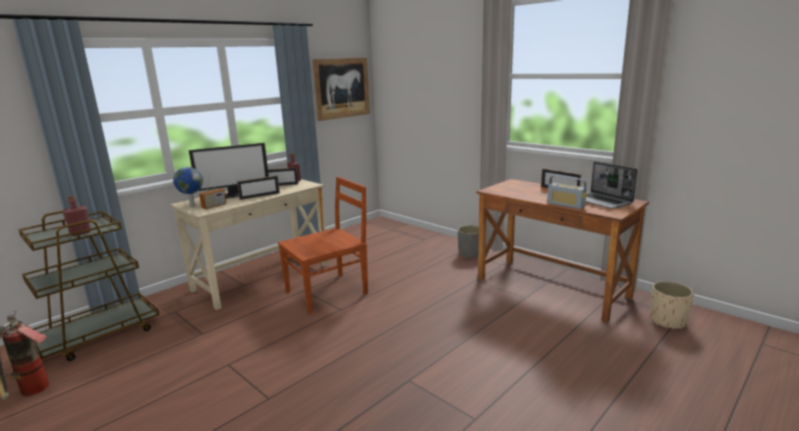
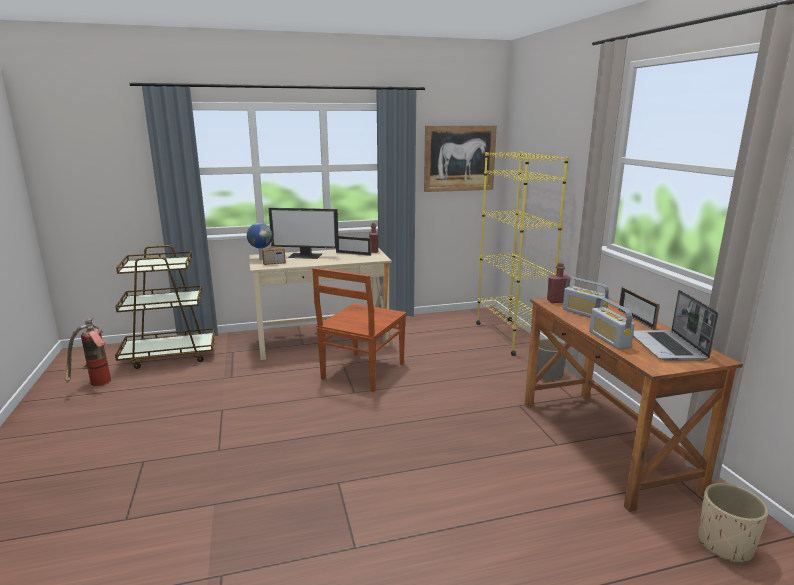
camera: 30 degrees right, 0 degrees up
(80, 233) = (159, 266): red bottle -> red bottle (557, 301)
(260, 196) = (321, 261): picture frame -> none
(328, 292) = (362, 372): brown chair -> brown chair turned 120 degrees clockwise
(416, 234) = (511, 336): none -> yellow bookcase
(525, 193) = (584, 313): none -> radio

